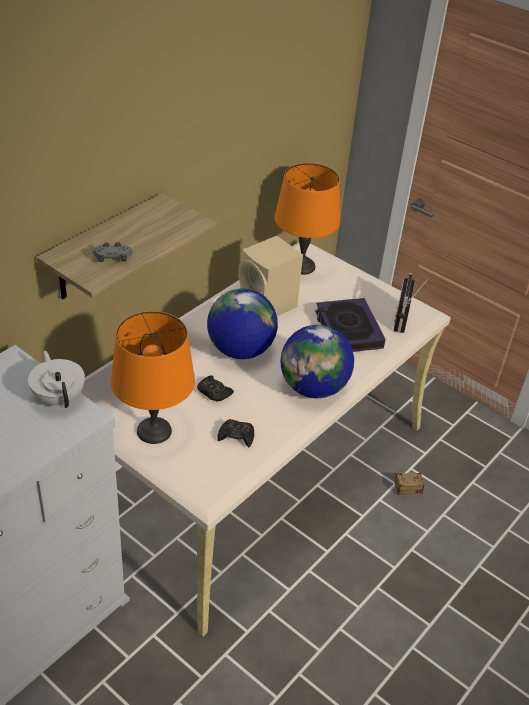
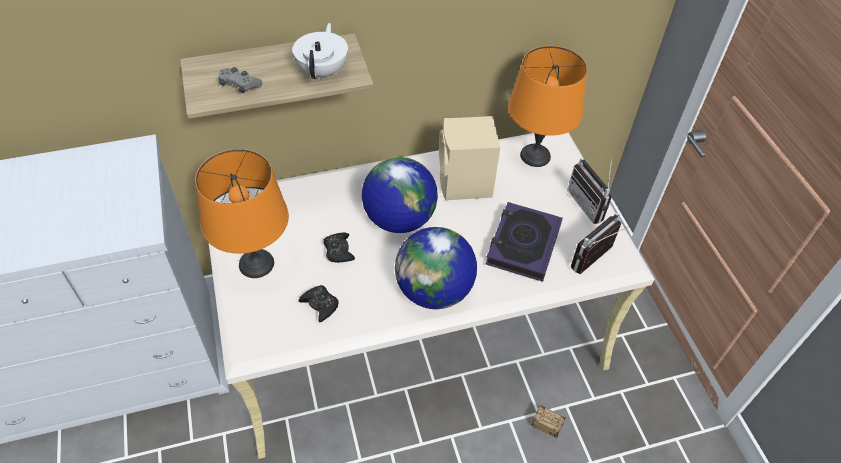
camera: 35 degrees right, 10 degrees up
(59, 397) = (140, 201): white teapot -> white teapot (323, 71)
(369, 284) = (590, 204): none -> radio

